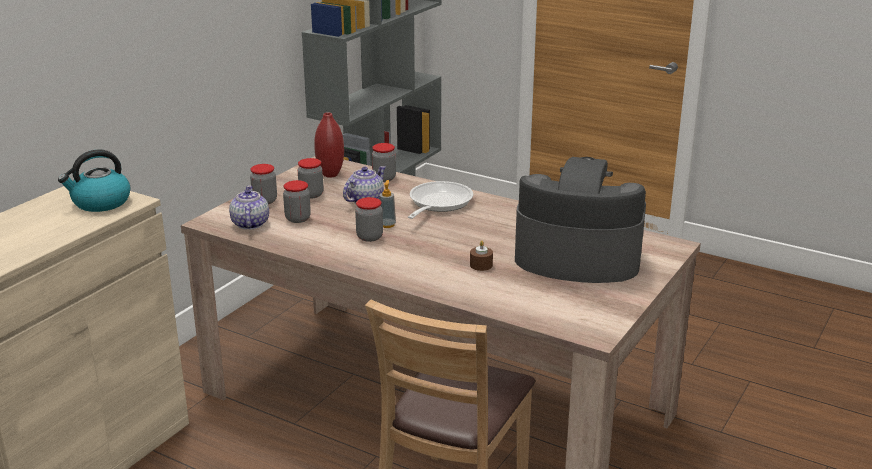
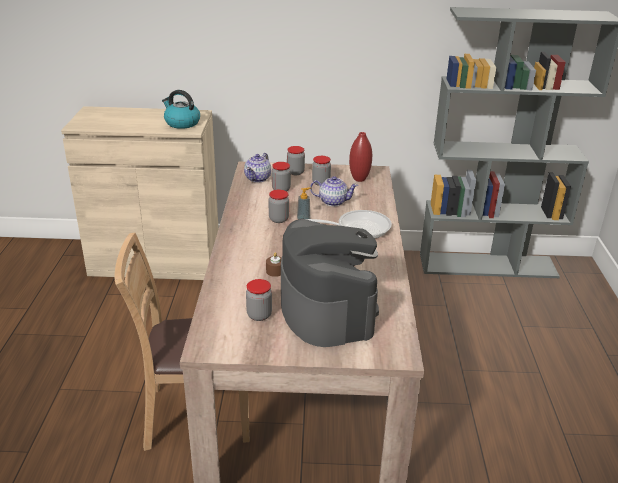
camera: 60 degrees right, 5 degrees up
(249, 224) = (258, 178): teapot -> teapot turned 150 degrees clockwise
(384, 178) = (377, 198): jar -> jar (259, 315)

